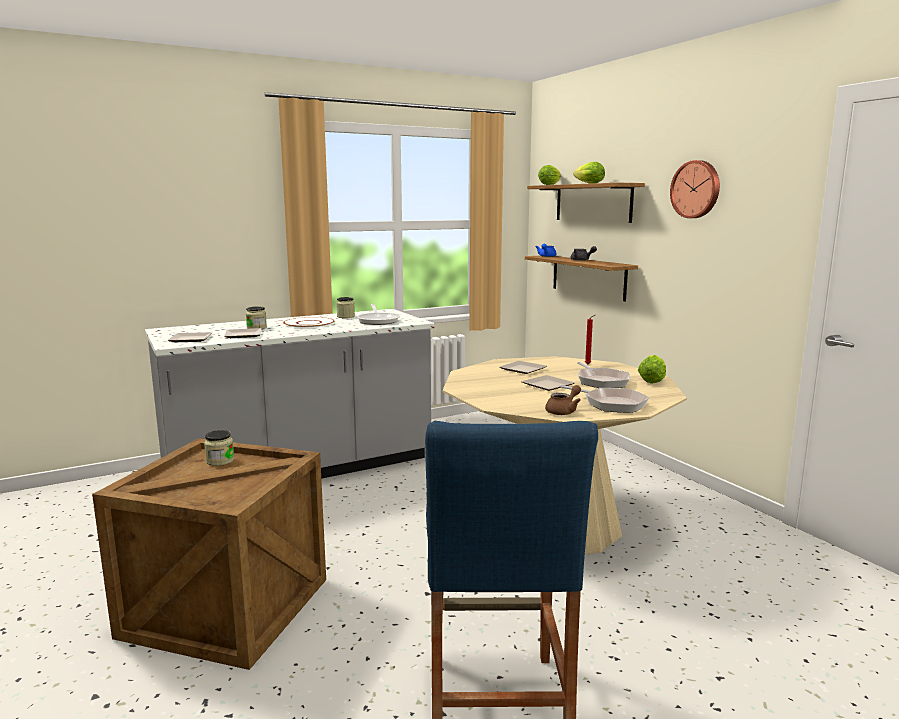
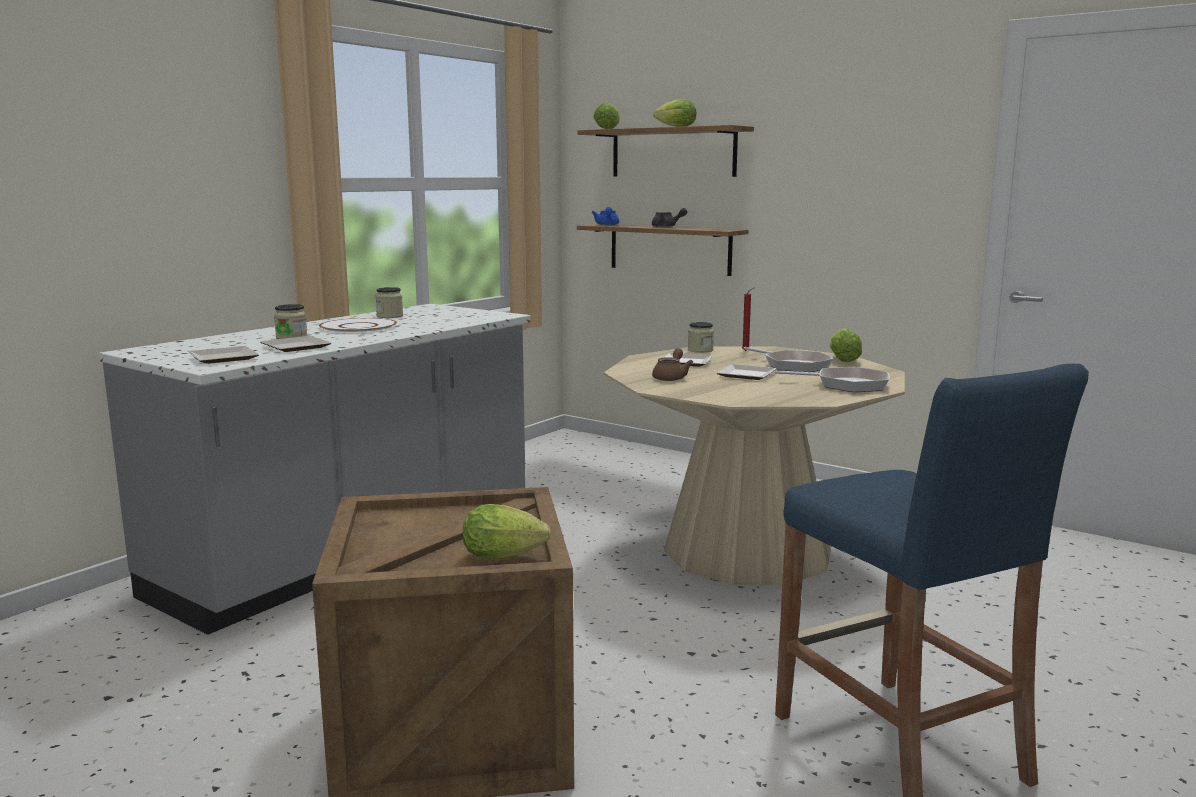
camera: 25 degrees left, 0 degrees up
(220, 461) = (416, 519): jar -> jar (700, 350)
(226, 498) = (507, 556): none -> lettuce
(378, 320) = (449, 317): frying pan -> none
(563, 411) = (814, 397): brown teapot -> brown teapot (671, 377)
(696, 189) = (830, 134): wall clock -> none

